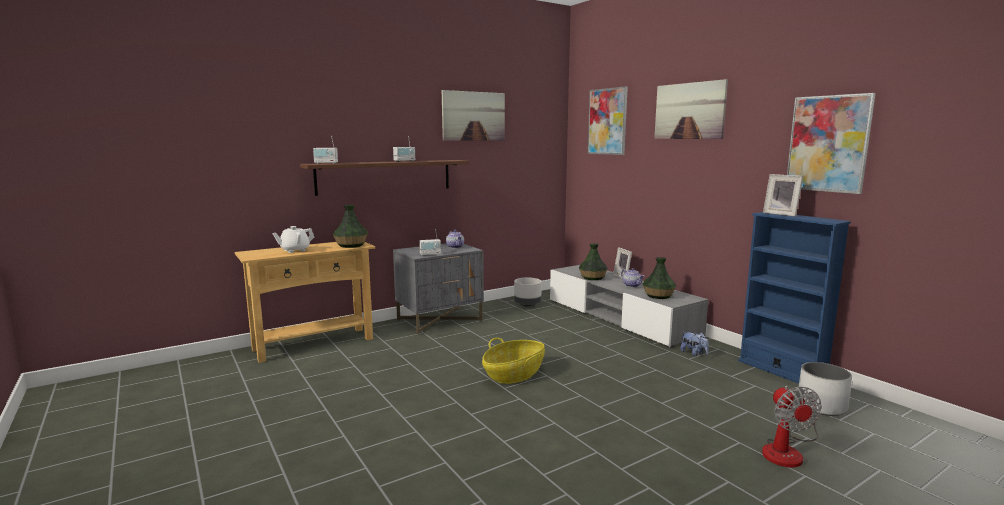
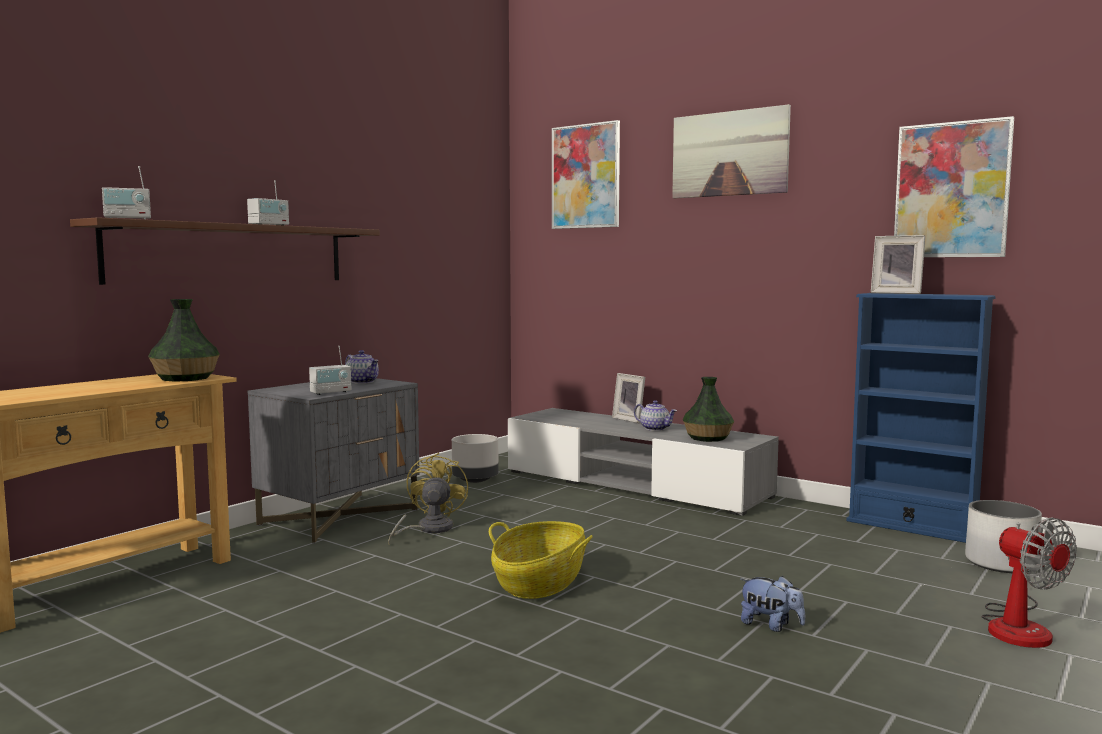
camera: 20 degrees left, 5 degrees down
(294, 250) = (72, 390): white teapot -> none
(473, 116) = (376, 157): picture -> none
(479, 333) = (428, 529): none -> yellow fan
(592, 277) = (585, 423): vase -> none
(694, 353) = (781, 519): plush toy -> plush toy (771, 625)

